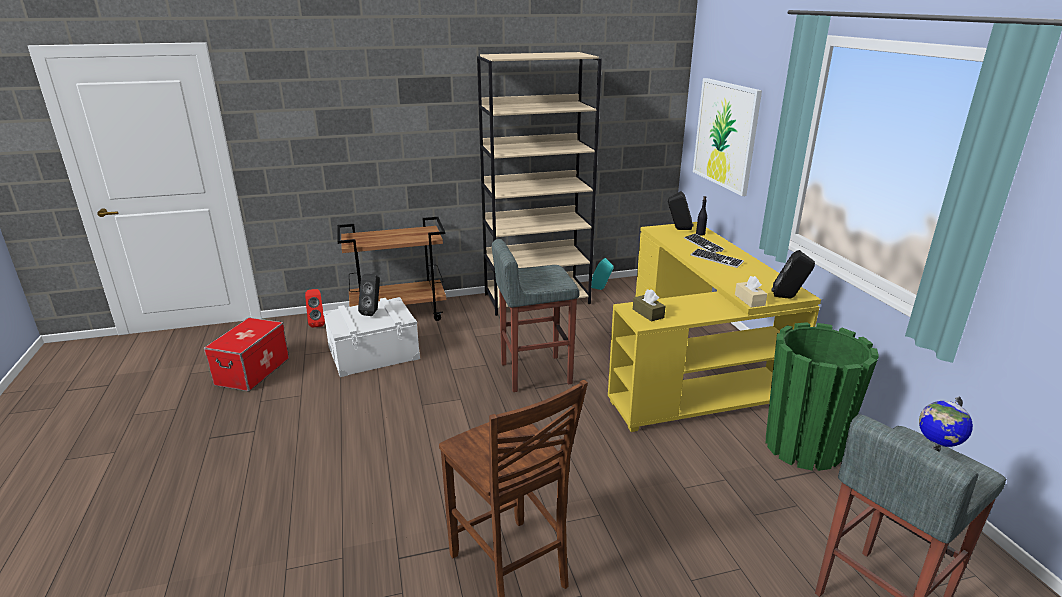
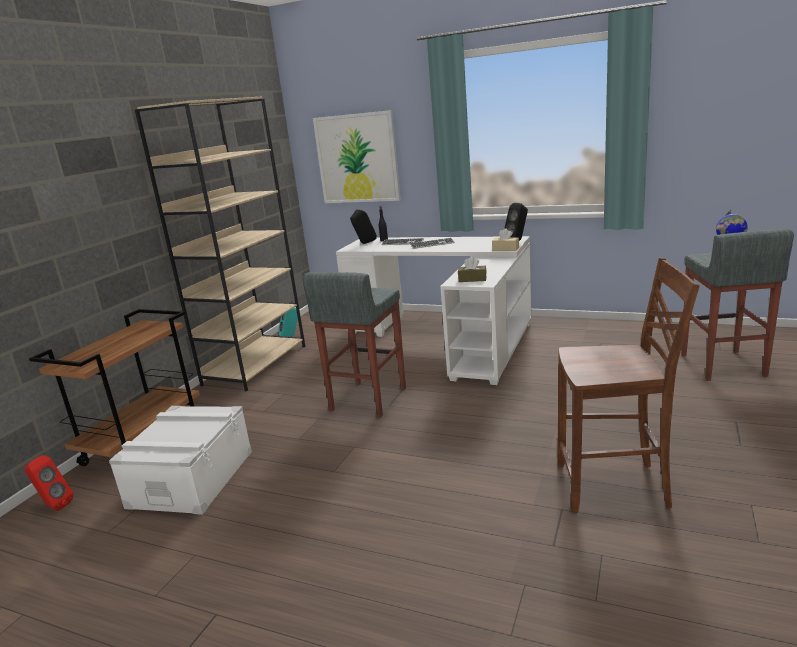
camera: 50 degrees left, 5 degrees down
(252, 371) = (70, 589): storage box -> none
(373, 312) = (175, 427): black speaker -> none
(697, 366) = (449, 337): yellow desk -> white desk
(803, 446) = (574, 337): green planter -> none

